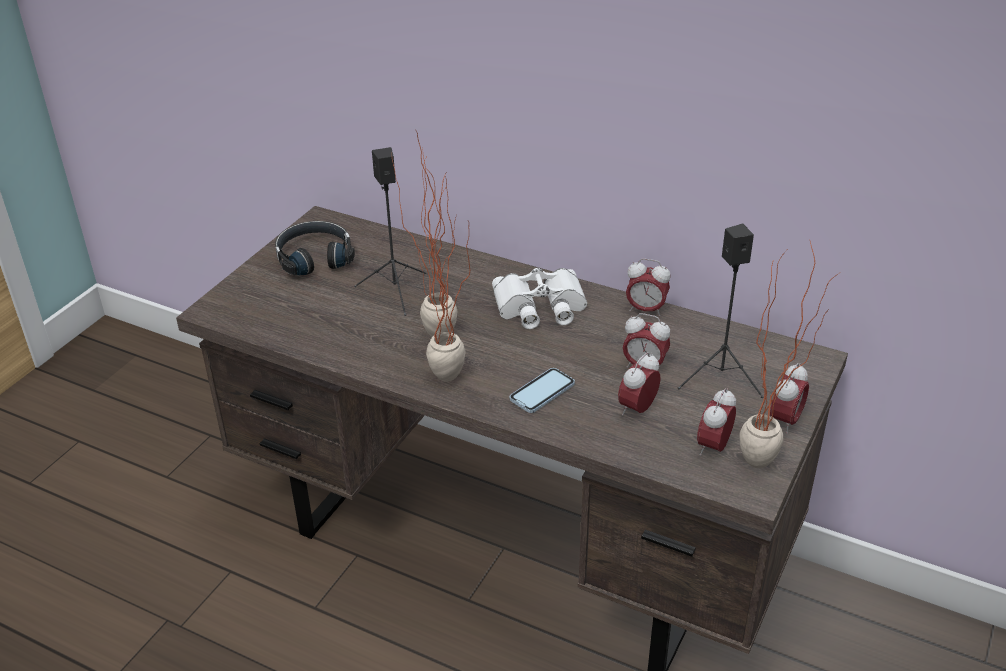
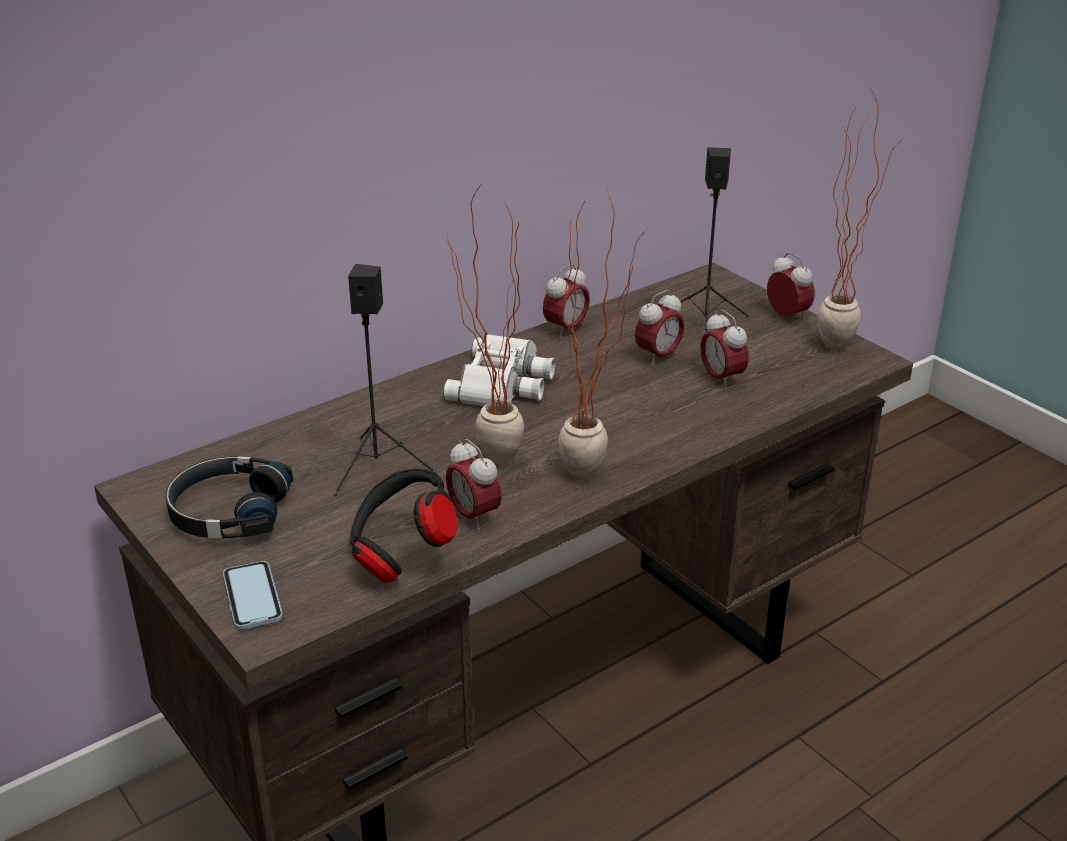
camera: 65 degrees left, 5 degrees down
(309, 331) = (401, 553): none -> black headphones
(542, 392) = (656, 422): phone -> phone (252, 597)
(713, 447) = (802, 359): alarm clock -> alarm clock (474, 516)

